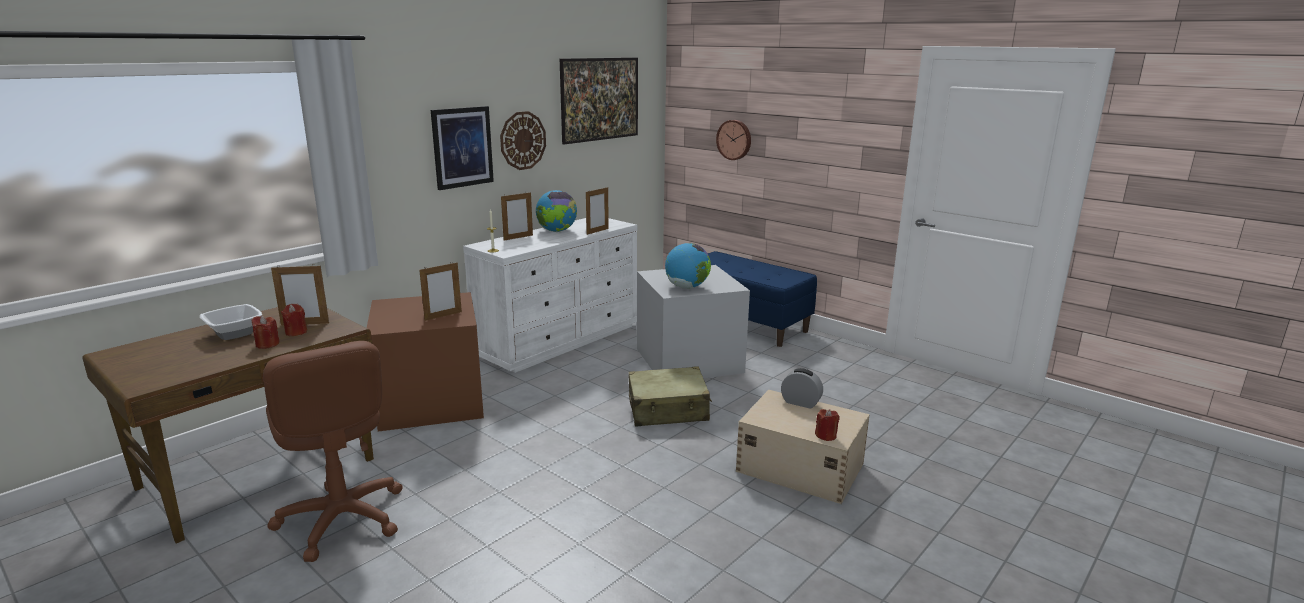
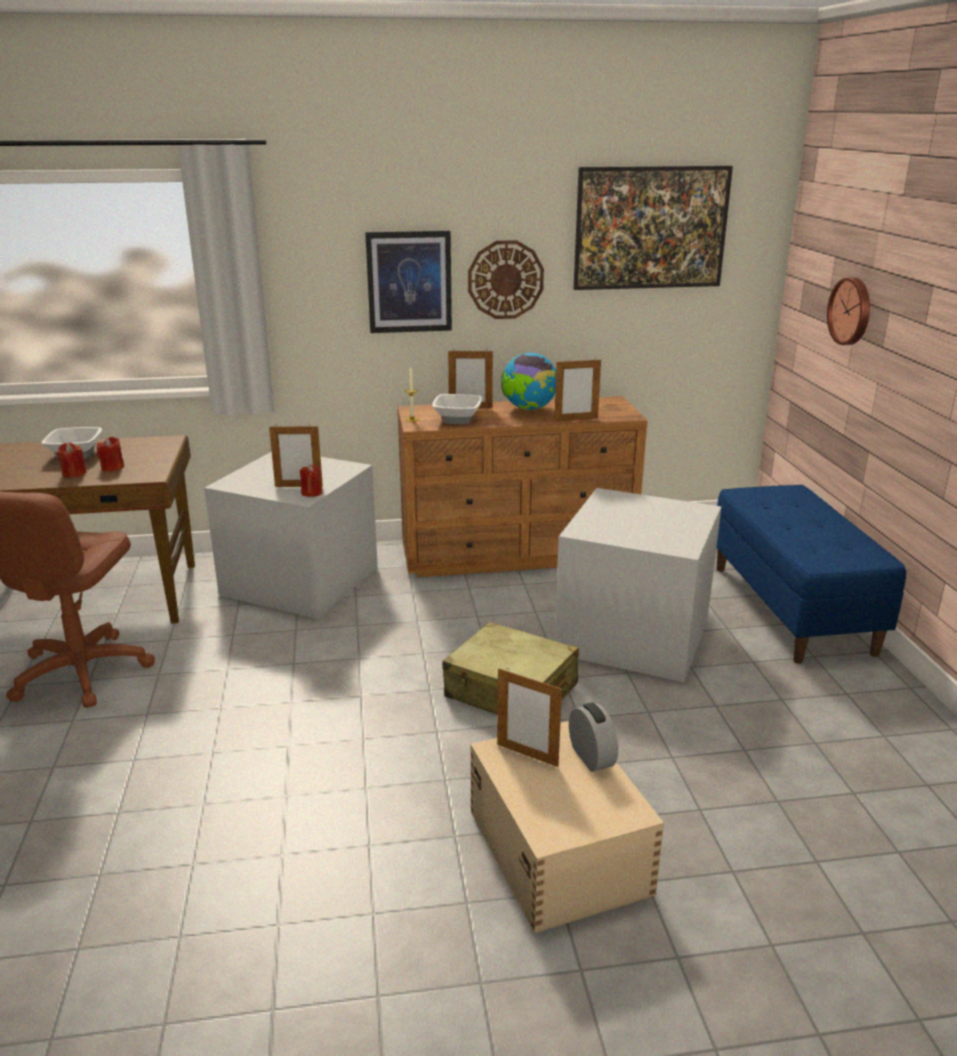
camera: 40 degrees right, 5 degrees up
(305, 324) = (133, 461): picture frame -> picture frame (527, 755)
(429, 402) = (297, 581): brown storage box -> grey storage box
(525, 245) = (458, 420): none -> bowl
(560, 340) = (518, 553): white dresser -> brown dresser
(687, 287) = (616, 530): globe -> none
(826, 436) = (544, 821): red candle -> red candle (312, 493)

